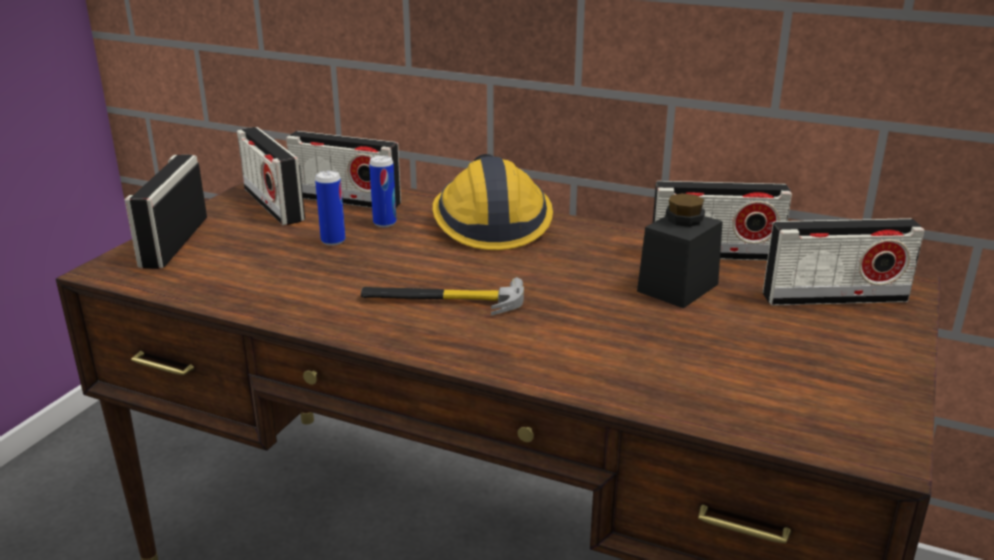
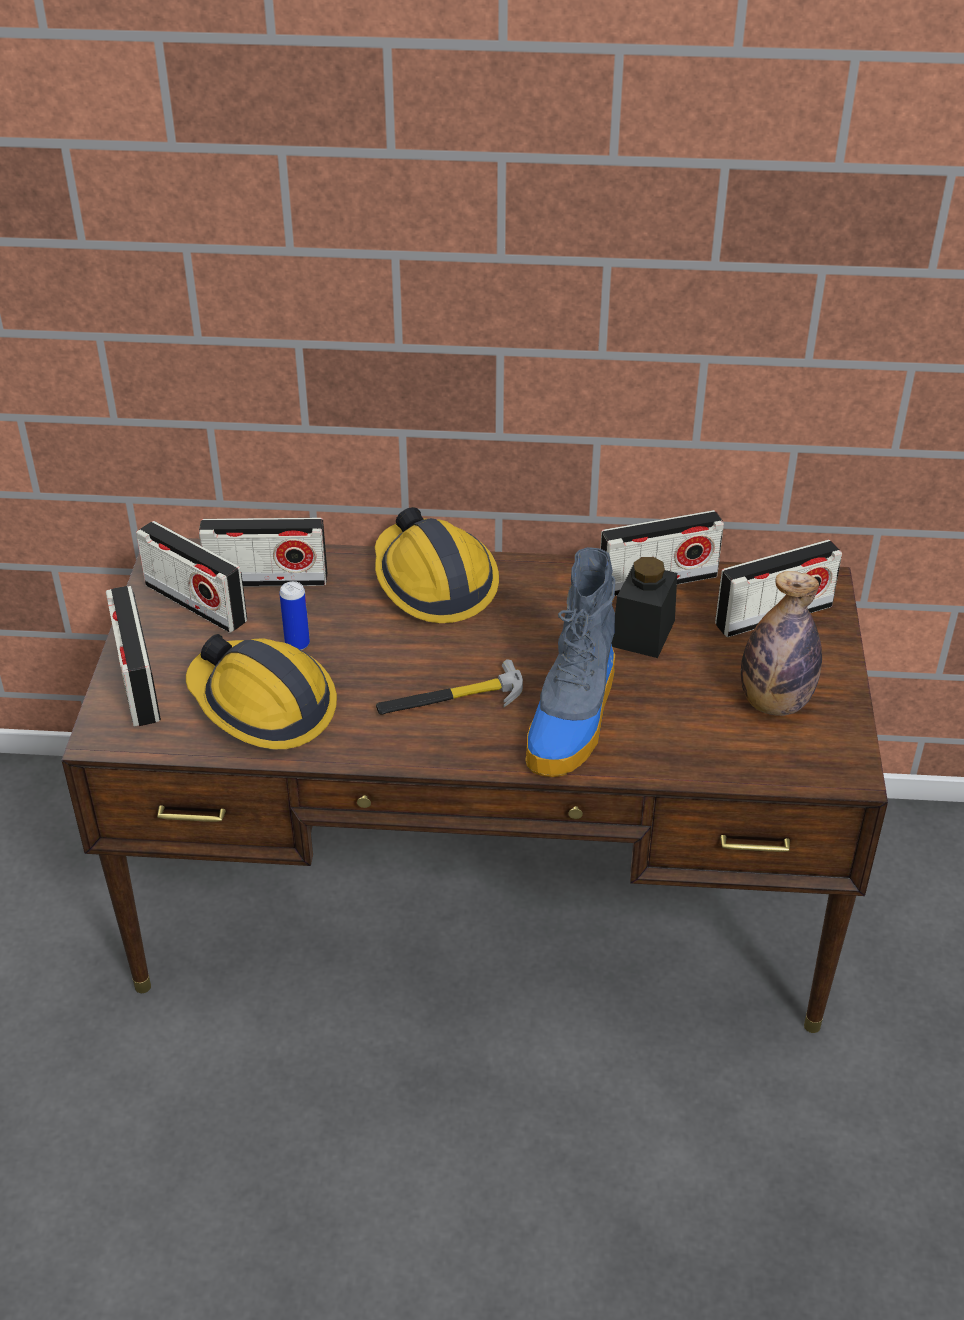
camera: 20 degrees left, 15 degrees up
(263, 273) = (262, 705): none -> hard hat
(384, 223) = (330, 606): can -> none
(559, 338) = (572, 719): none -> boot
(805, 367) = (774, 703): none -> bottle

